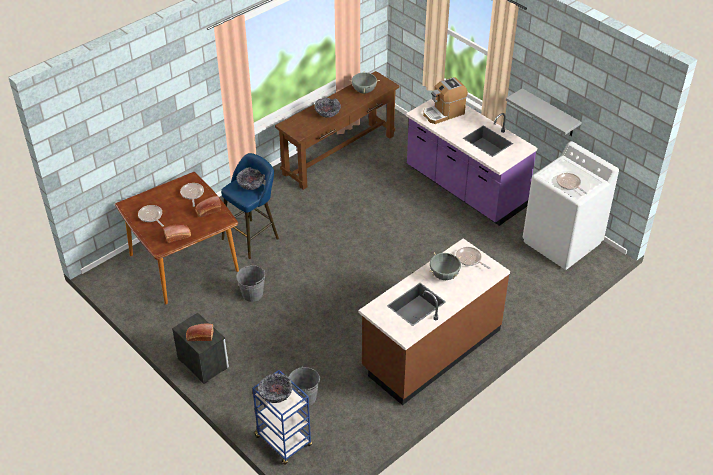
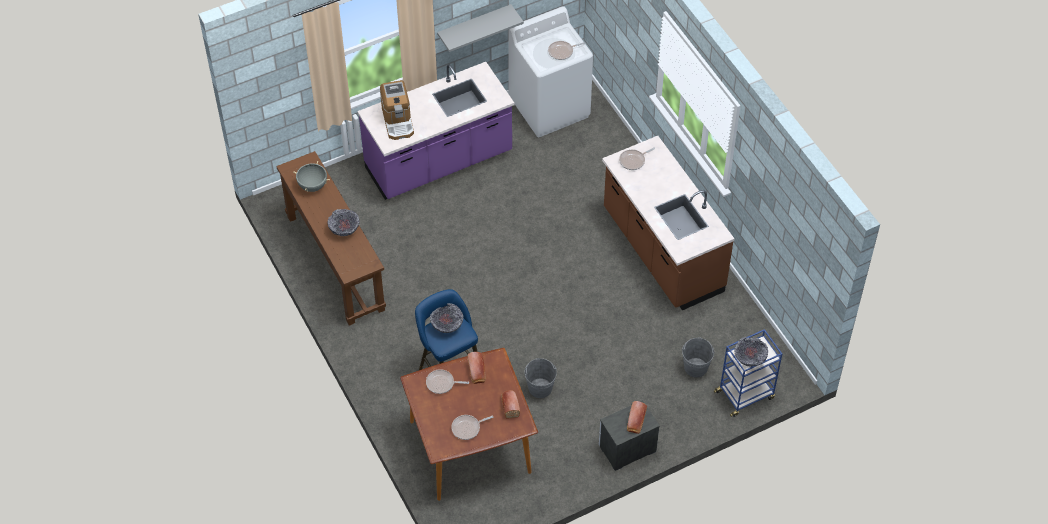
camera: 75 degrees left, 10 degrees up
(444, 275) = (650, 186): grey cooking pot -> none

